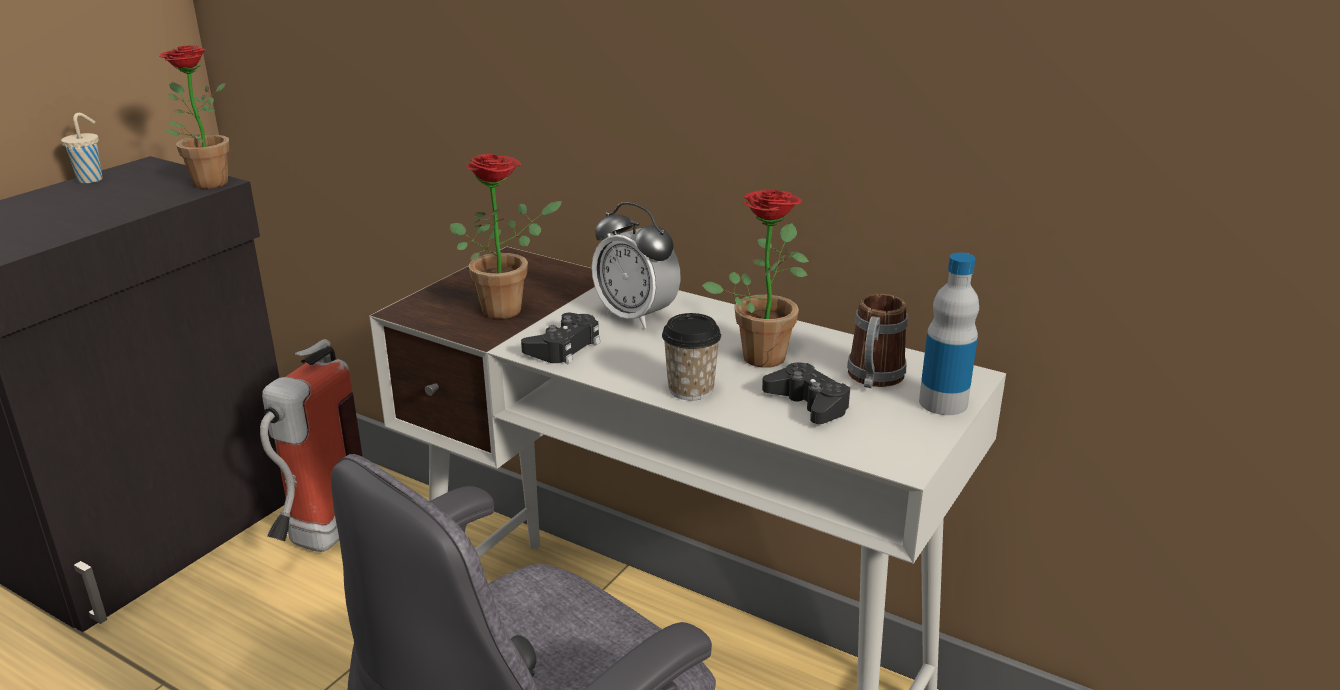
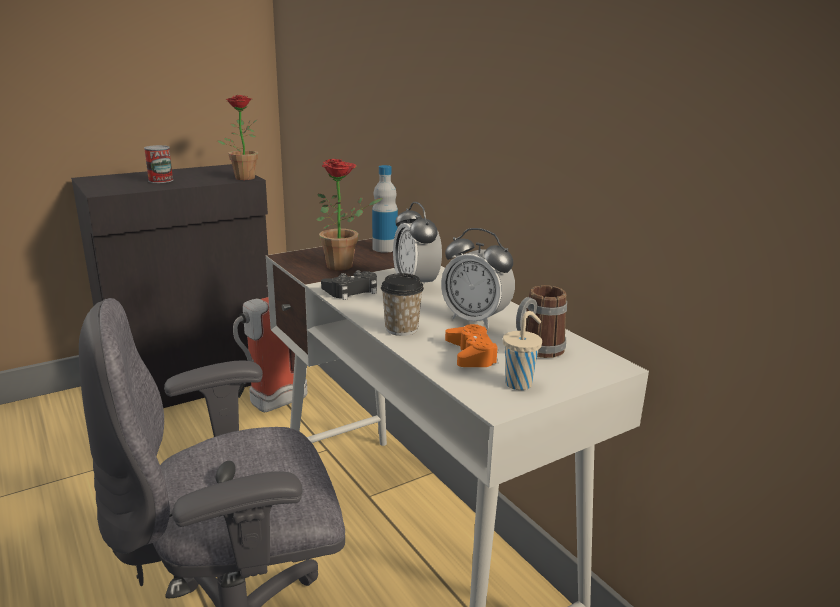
camera: 25 degrees right, 5 degrees down
(65, 213) = (160, 180): none -> can
(91, 179) = (193, 169): beige cup -> beige cup (519, 383)
(763, 353) = (475, 320): potted plant -> alarm clock
(808, 403) = (471, 354): black game controller -> orange game controller
(943, 403) = (573, 377): bottle -> bottle (384, 248)

